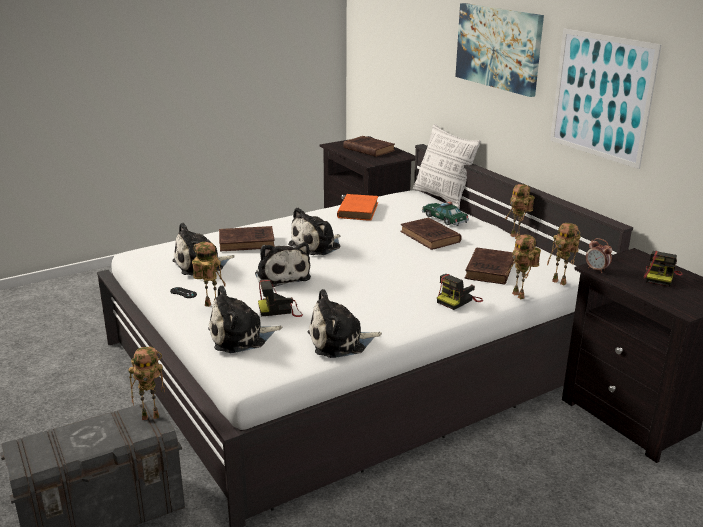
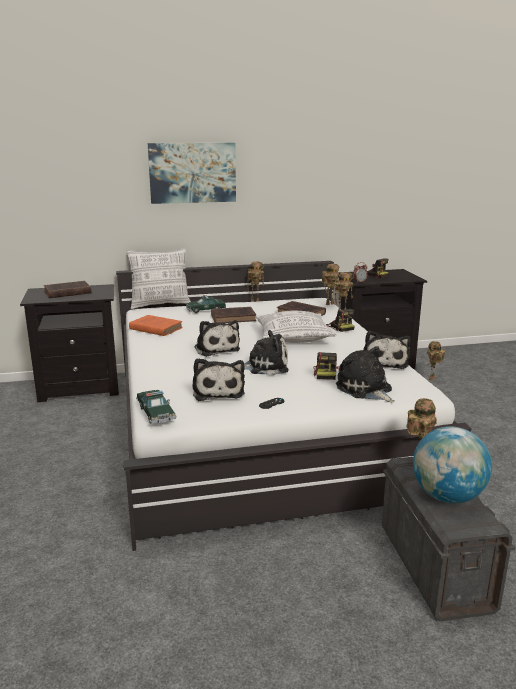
camera: 70 degrees left, 5 degrees down
(79, 439) = (447, 496): none -> globe
(146, 250) = (155, 413): none -> toy car
(210, 306) = (305, 395): toy robot -> toy robot (432, 379)
(241, 337) = (365, 389): plush toy -> plush toy turned 150 degrees clockwise
(248, 242) = (186, 369): brown book -> none
(388, 278) = (293, 338): none -> pillow
(601, 96) = (291, 188): picture -> none

